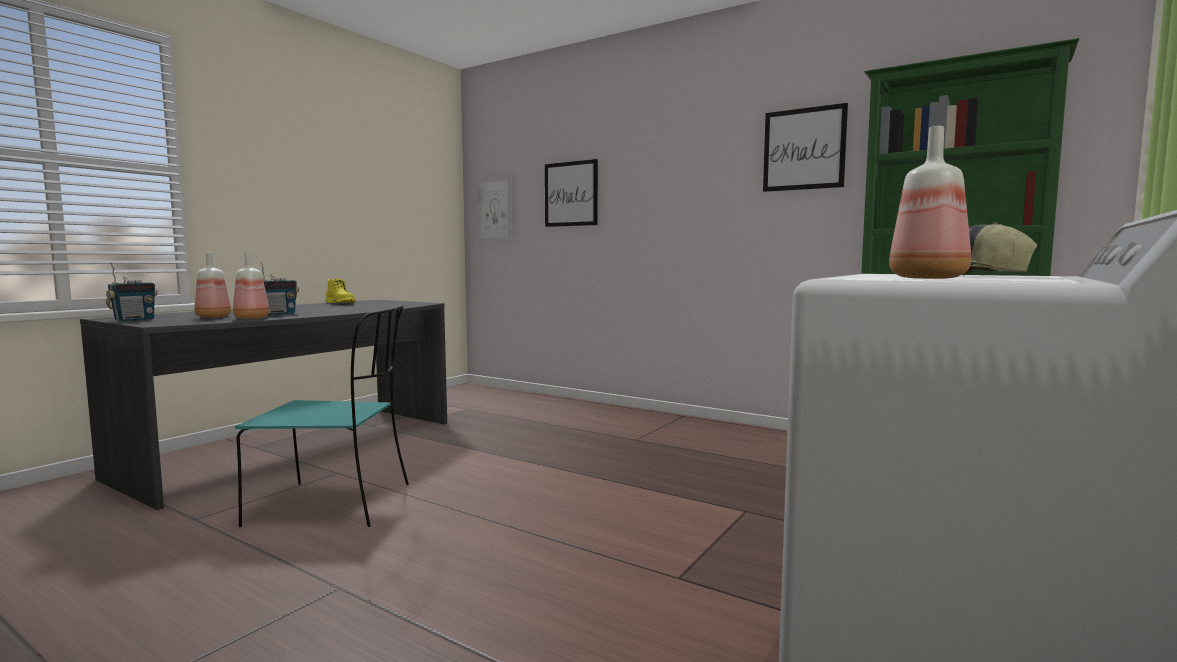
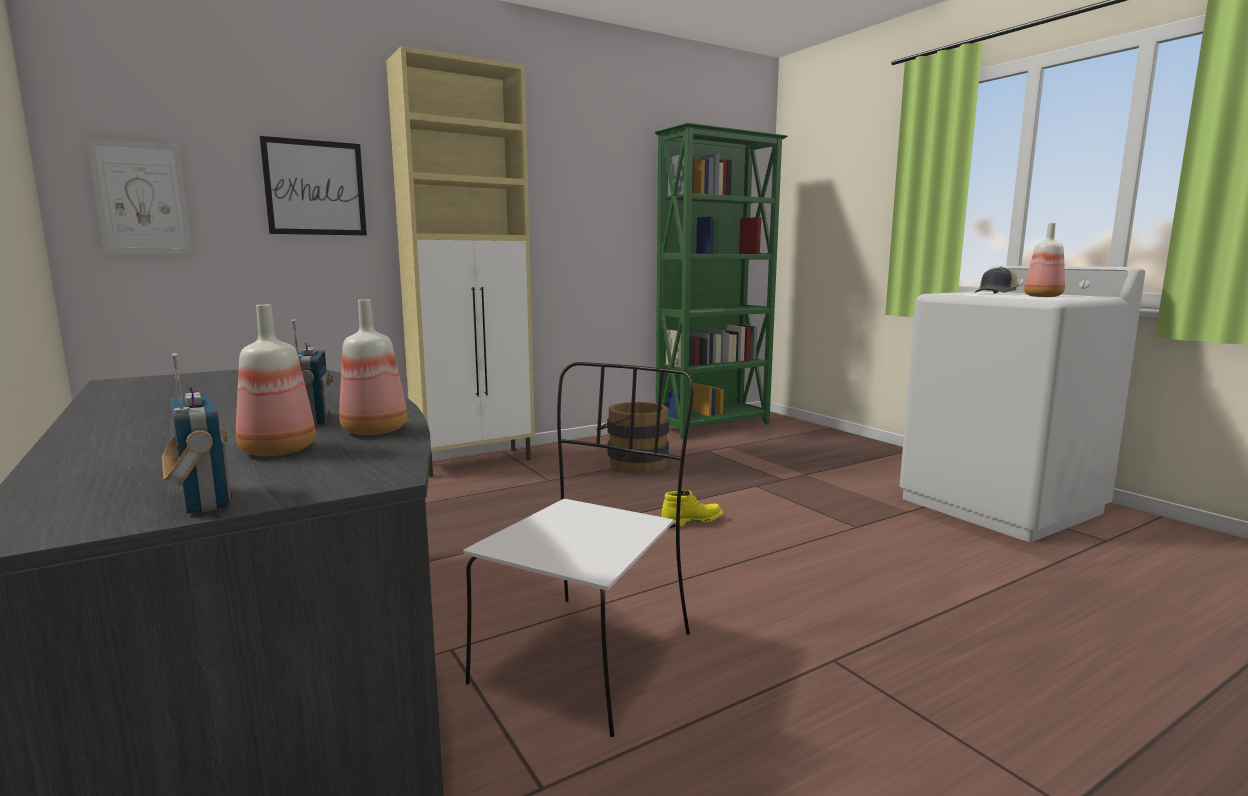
camera: 65 degrees left, 5 degrees up
(335, 504) = (587, 655): turquoise chair -> white chair
(341, 303) = (139, 394): yellow boot -> yellow boot (691, 521)
(645, 415) = (476, 462): none -> beige cabinet
(724, 455) = (632, 464): none -> brown bucket
(804, 149) = (599, 174): picture -> none

